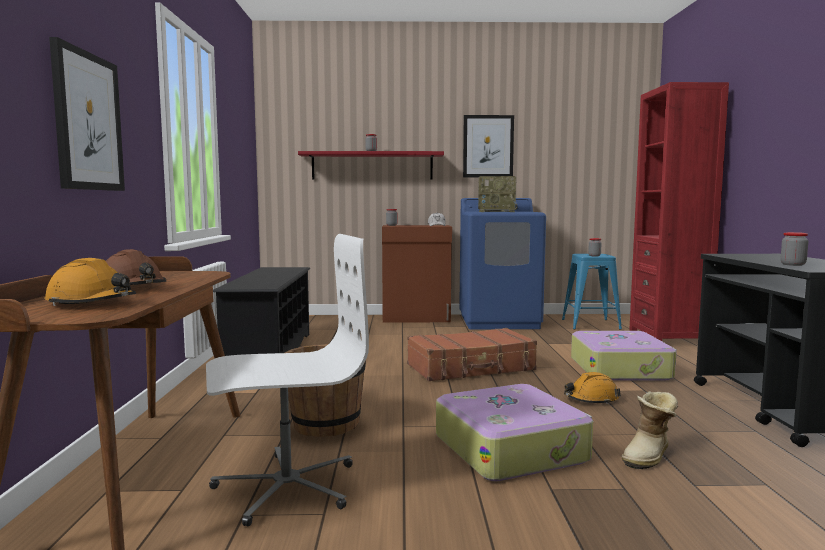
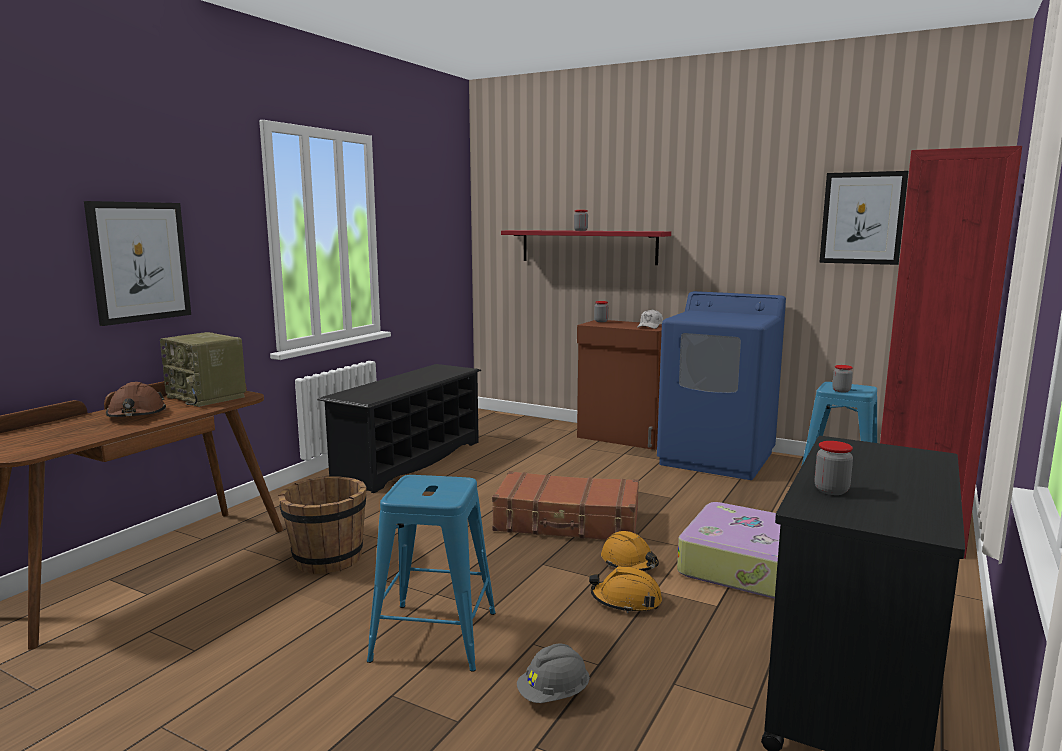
camera: 30 degrees right, 5 degrees up
(92, 303) = (61, 435): orange hard hat -> orange hard hat (629, 563)
(286, 486) = (209, 614): white office chair -> none
(488, 146) = (731, 223): picture -> picture (862, 218)
(497, 211) = (713, 317): radio -> radio (207, 397)
(511, 448) = (435, 636): suitcase -> blue stool
(649, 456) = (553, 695): boot -> grey hard hat

